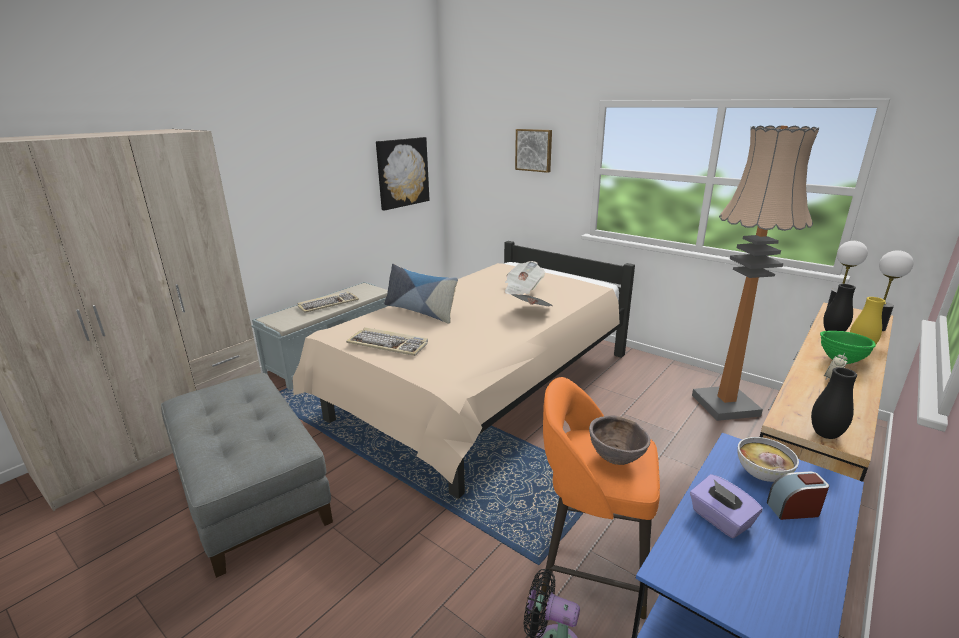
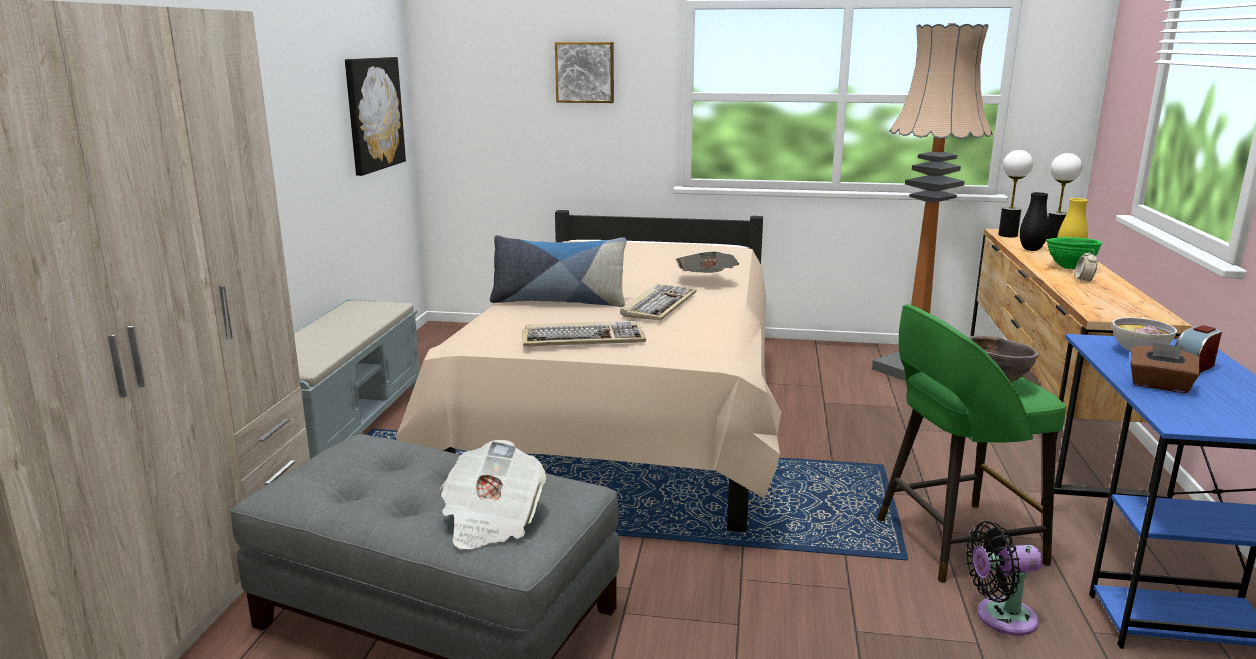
camera: 30 degrees left, 5 degrees down
(328, 304) = (335, 333): keyboard -> keyboard (658, 305)
(522, 289) = (651, 261): newspaper -> newspaper (491, 521)
(590, 564) = (954, 541): orange stool -> green stool
(720, 519) = (1159, 385): purple tissue box -> brown tissue box
(825, 434) = (1139, 317): black vase -> none

